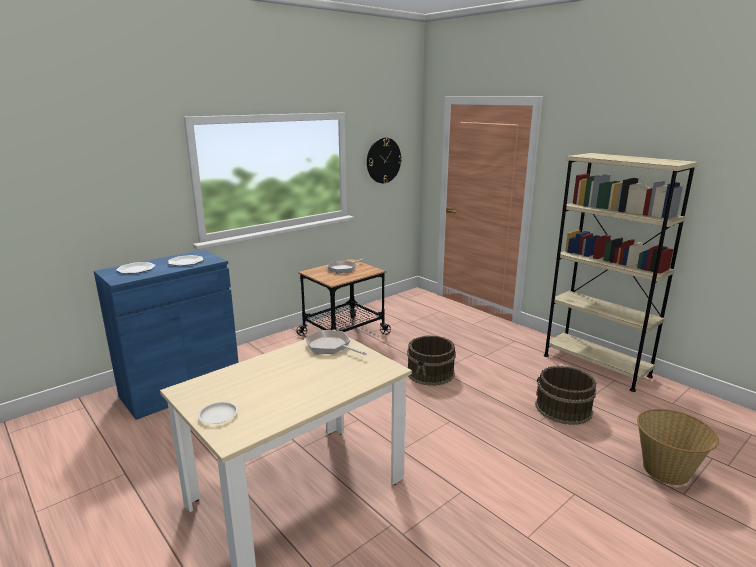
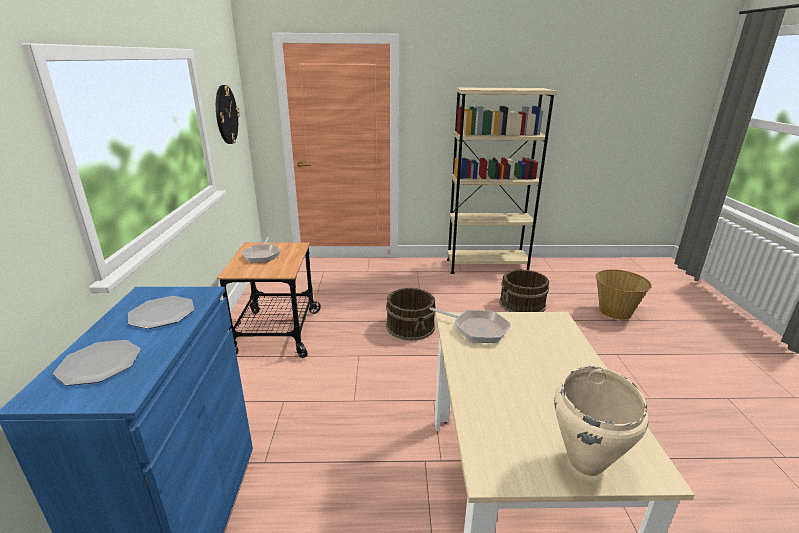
camera: 50 degrees left, 5 degrees up
(218, 415) = (586, 462): white plate -> beige cooking pot
(330, 346) = (477, 329): frying pan -> frying pan turned 135 degrees counterclockwise

